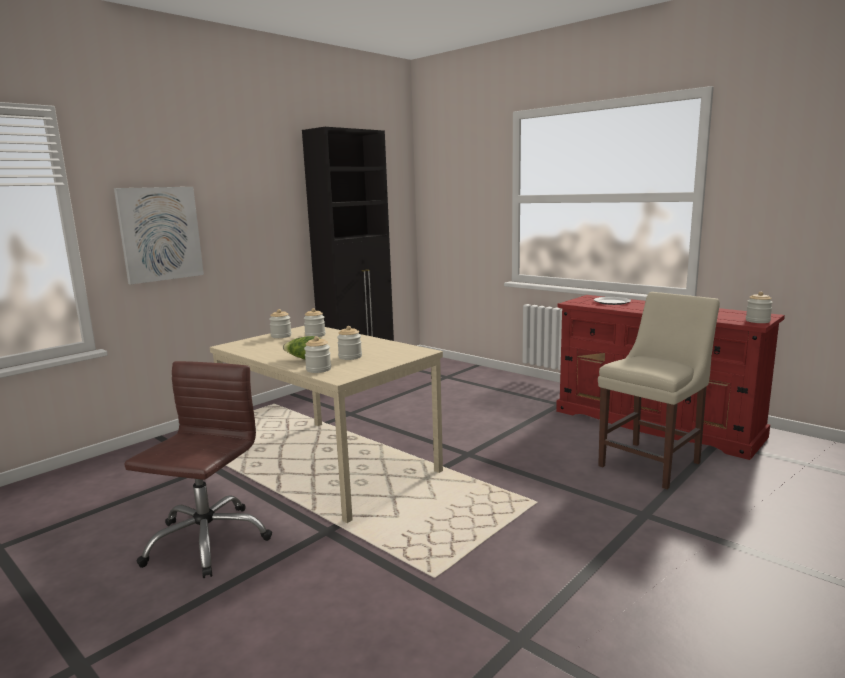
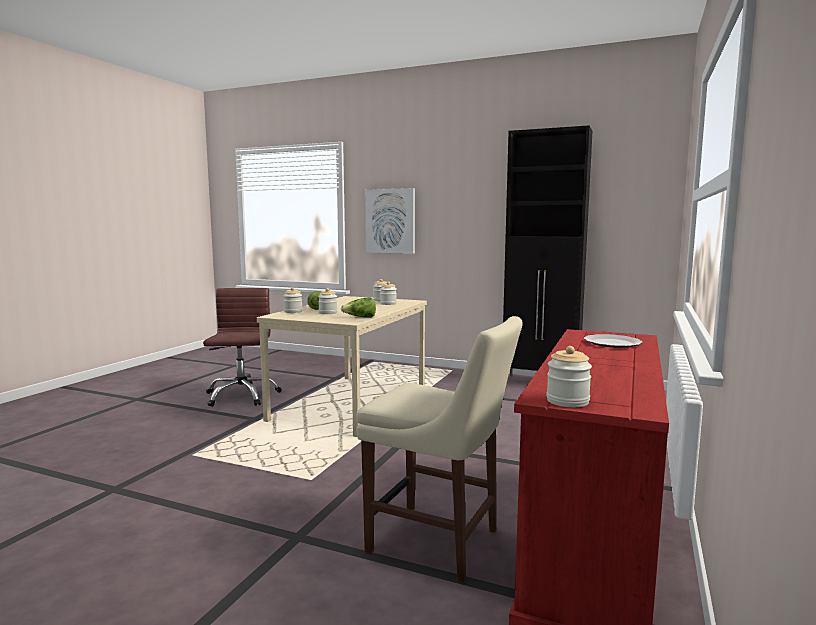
camera: 70 degrees right, 5 degrees down
(206, 541) = (241, 396): brown office chair -> brown office chair turned 90 degrees counterclockwise
(399, 347) = (360, 317): none -> lettuce

